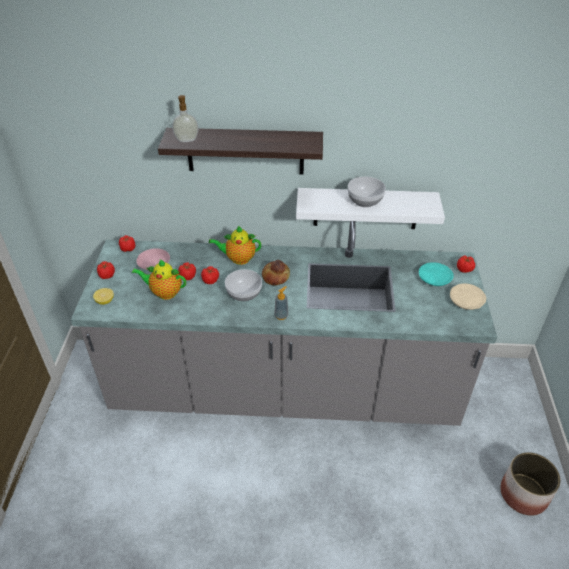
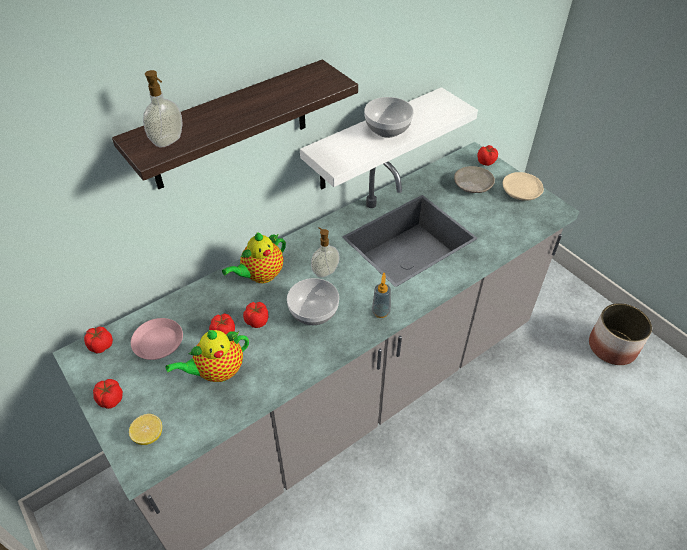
camera: 40 degrees left, 5 degrees up
(275, 276) = (325, 271): bread -> soap dispenser
(434, 278) = (472, 185): turquoise plate -> beige plate

